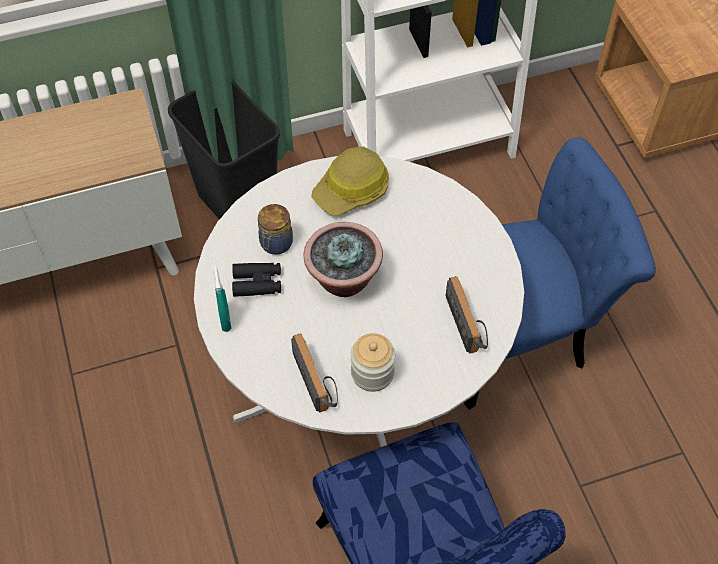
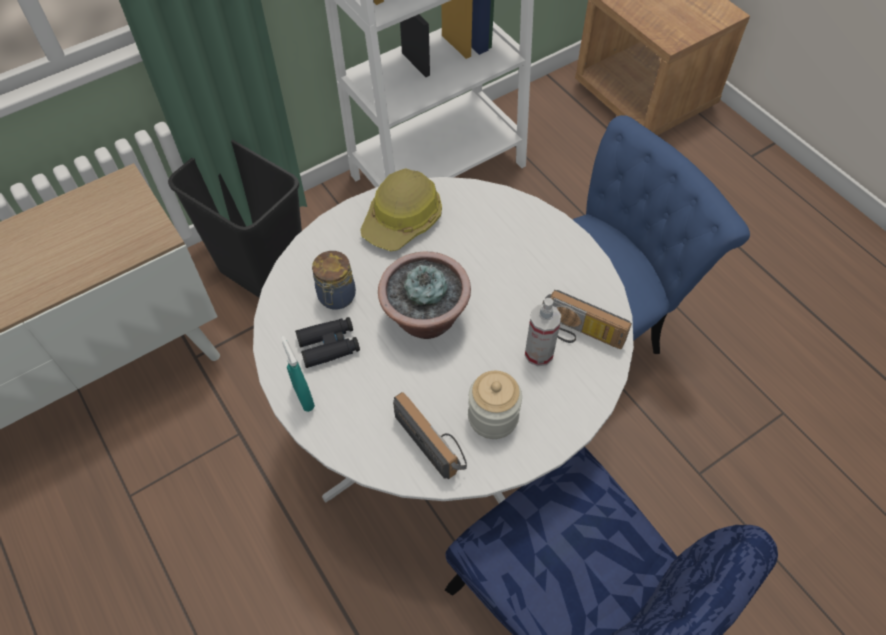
camera: 15 degrees left, 0 degrees up
(429, 331) = (539, 353): none -> spray bottle
(469, 323) = (579, 334): radio -> radio turned 150 degrees clockwise

